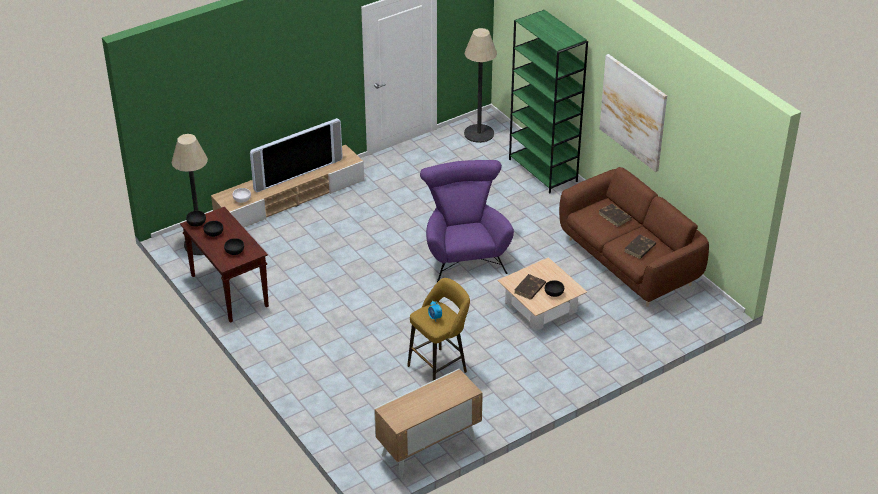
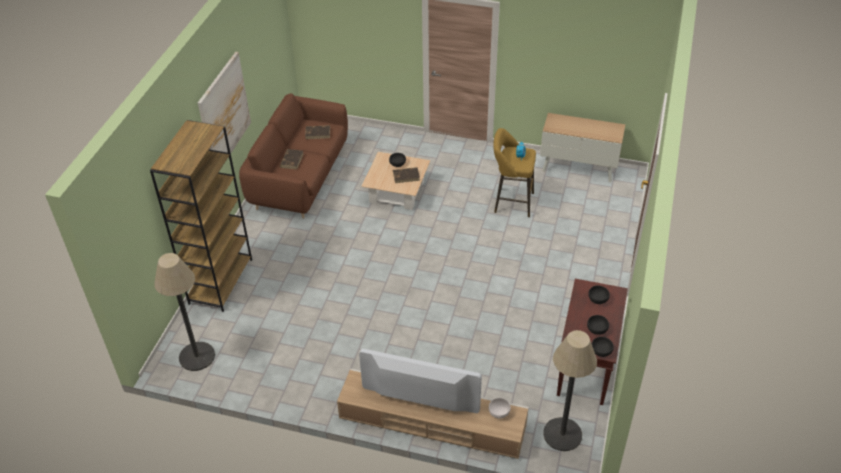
camera: 130 degrees left, 5 degrees up
(464, 253) = (381, 261): purple armchair -> none
(543, 170) = (220, 281): green bookcase -> brown bookcase

